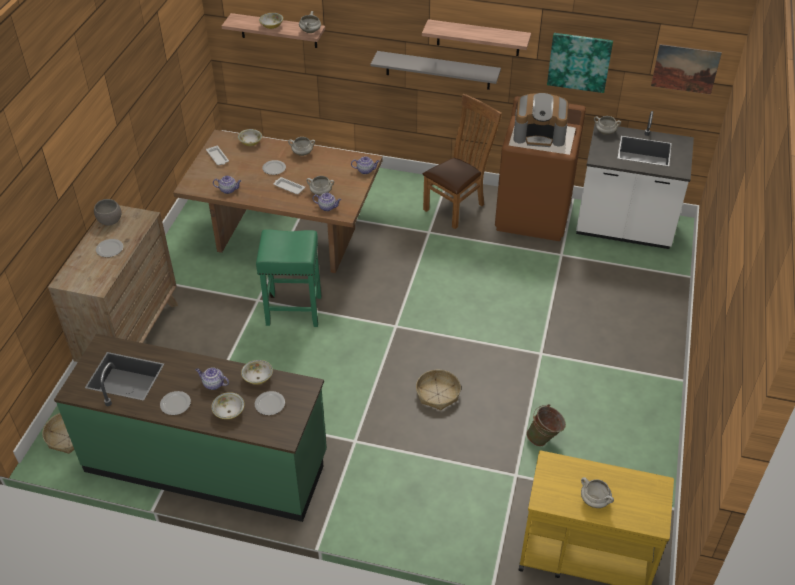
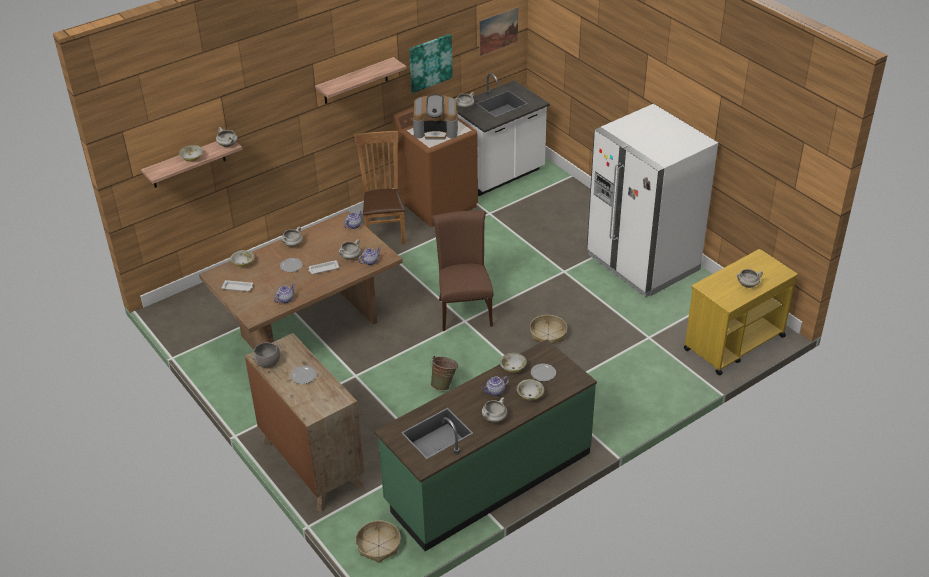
camera: 50 degrees left, 5 degrees down
(175, 404) = (494, 418): plate -> white cooking pot
(292, 310) = (389, 363): green stool -> none
(410, 316) = (464, 310): none -> brown chair
(438, 70) = (328, 126): grey shelf -> none
(539, 134) = (436, 130): coffee machine -> coffee machine turned 45 degrees clockwise
(544, 439) = (634, 309): green bucket -> green bucket (444, 384)
(624, 405) = (642, 262): none -> white fridge

